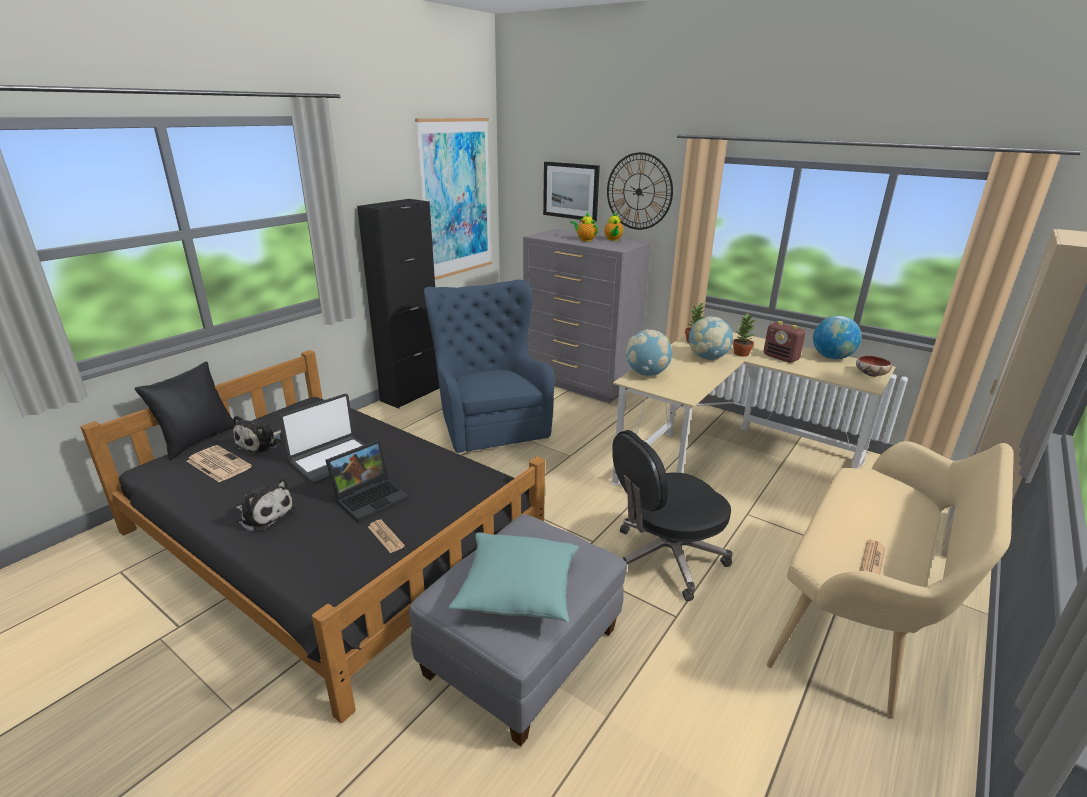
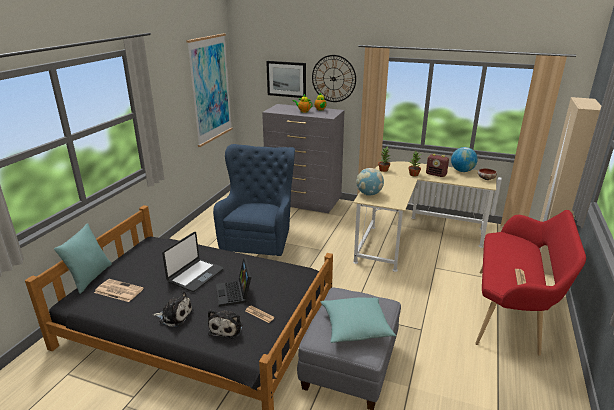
camera: 15 degrees left, 0 degrees up
(198, 440) = (90, 277): black pillow -> turquoise pillow
(260, 444) = (138, 273): plush toy -> plush toy (227, 328)
(371, 497) = (235, 293): laptop -> laptop turned 135 degrees clockwise
(411, 394) = (197, 225): black cabinet -> none
(489, 422) = (259, 237): blue armchair -> blue armchair turned 45 degrees clockwise
(665, 558) = (402, 300): black office chair -> none
(707, 358) = (397, 180): globe -> none
(864, 619) = (512, 312): beige bench -> red bench

